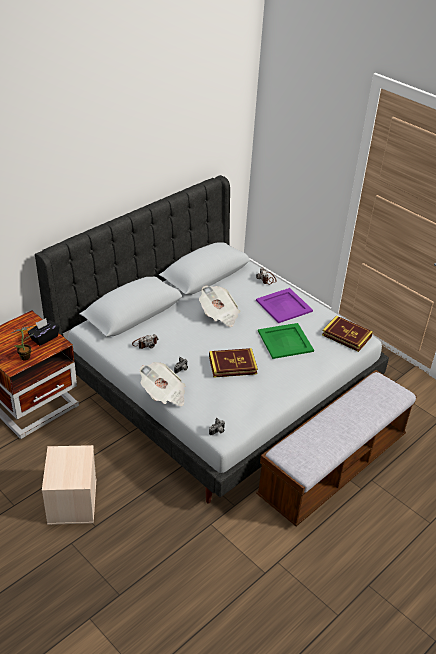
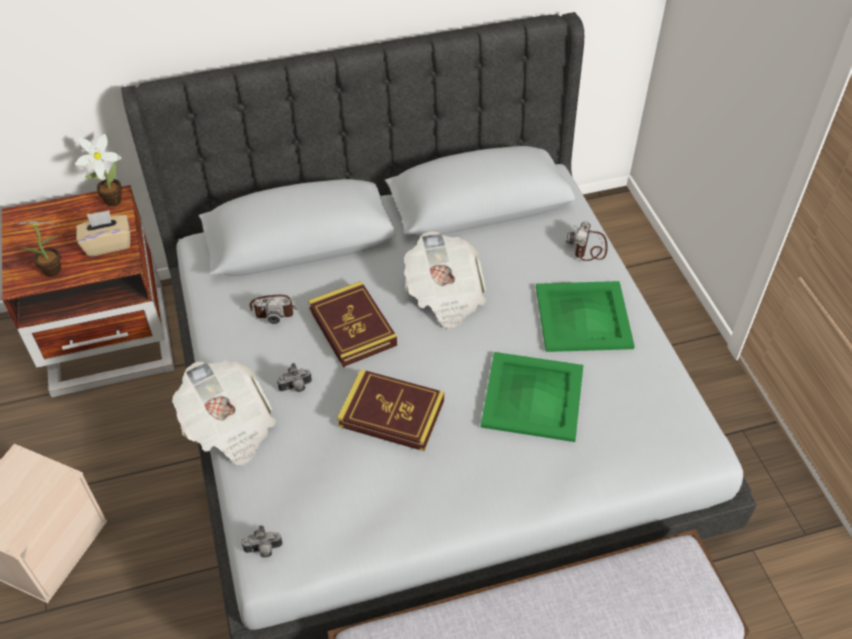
camera: 30 degrees right, 10 degrees up
(28, 320) = (110, 202): none -> potted plant
(44, 338) = (108, 244): black tissue box -> beige tissue box
(283, 305) = (582, 316): purple tray -> green tray
(346, 336) = (669, 430): book -> book (352, 327)

